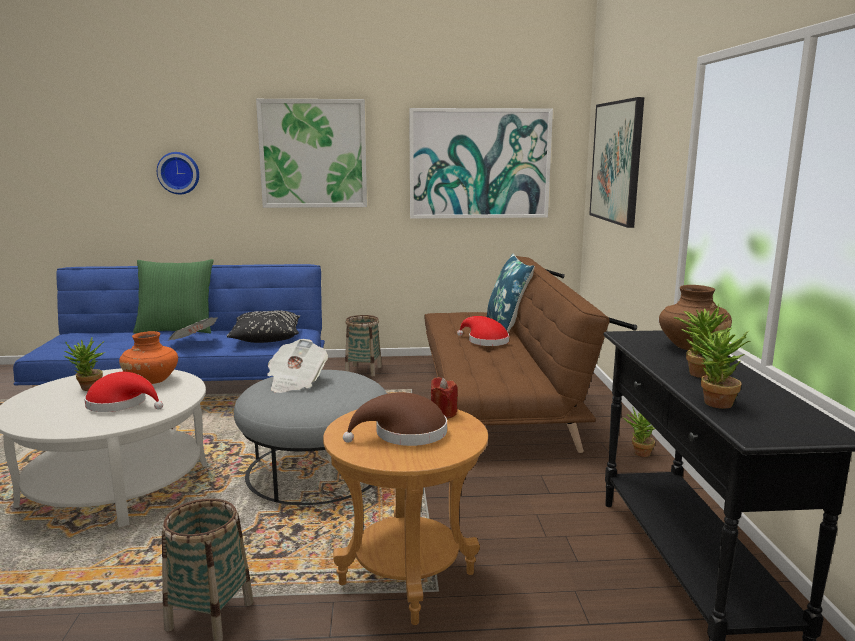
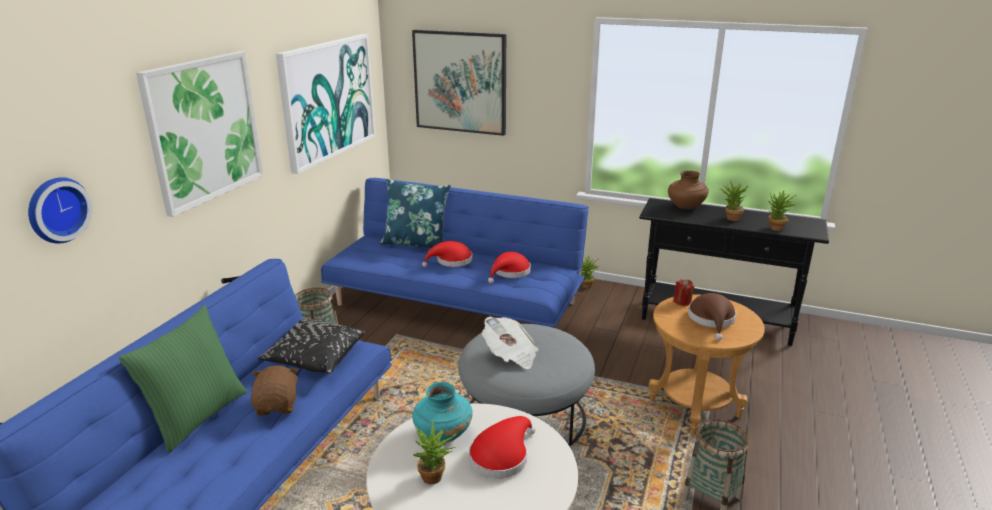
camera: 65 degrees left, 10 degrees up
(151, 381) = (443, 434): orange vase -> turquoise vase
(193, 342) = (277, 405): newspaper -> brown plush toy
(494, 364) = (510, 272): none -> red hat
(497, 398) = (455, 303): brown sofa -> blue sofa

